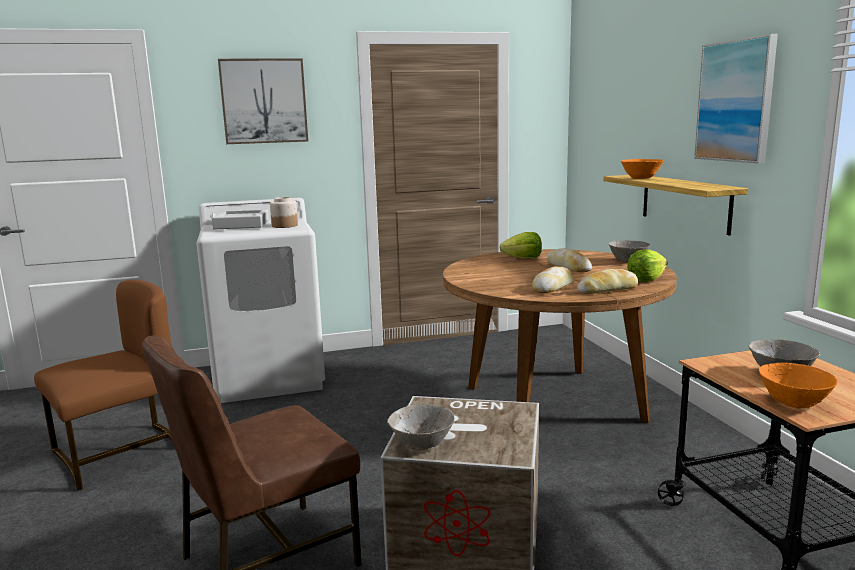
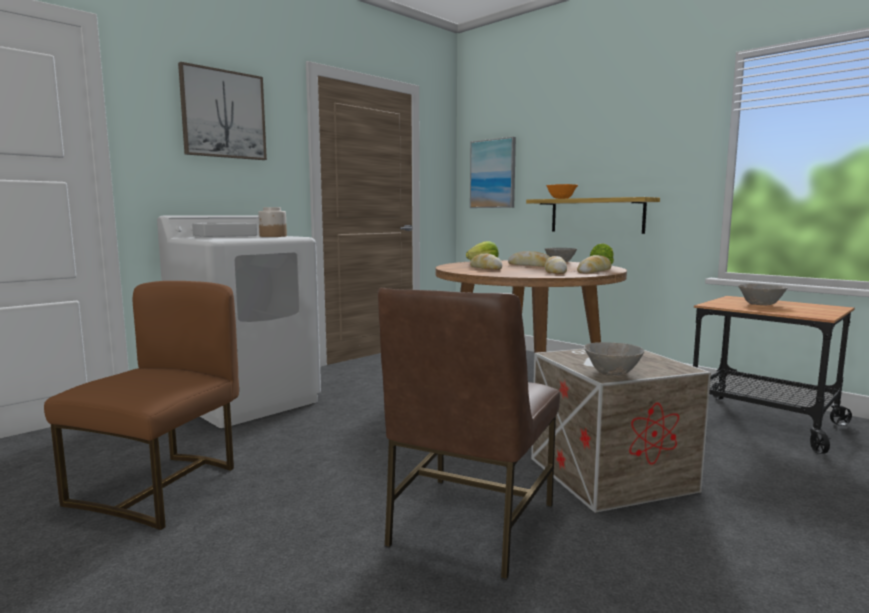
camera: 30 degrees left, 5 degrees down
(498, 270) = (485, 268): none -> bread
(735, 101) = (644, 137): picture -> picture (493, 174)
(794, 403) = (800, 313): orange bowl -> none

